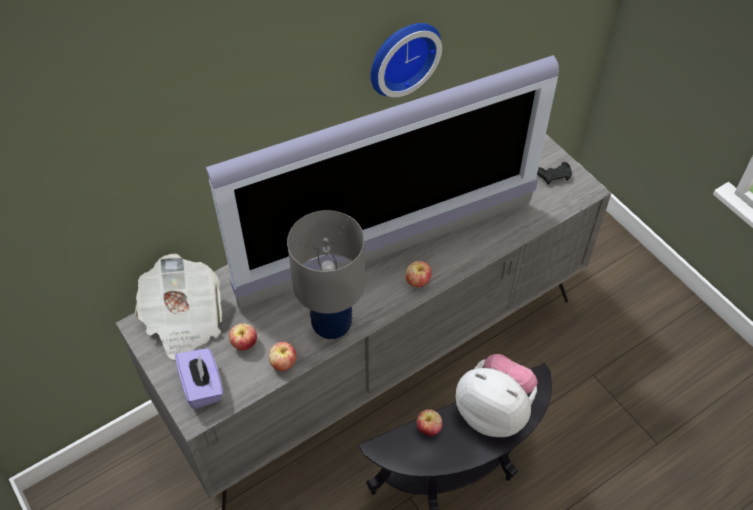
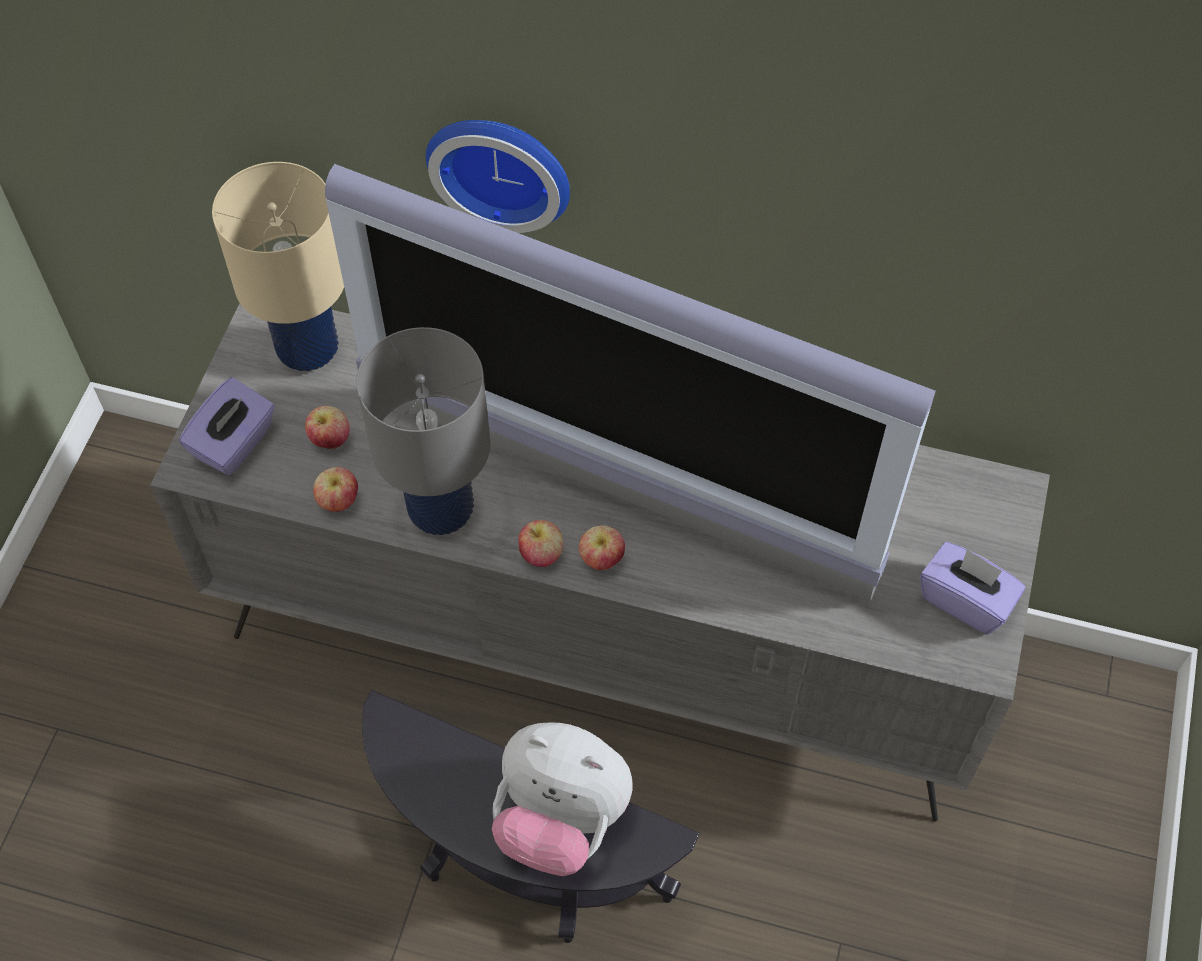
camera: 50 degrees right, 5 degrees up
(183, 320) = (308, 352): newspaper -> beige table lamp
(401, 56) = (801, 228): wall clock -> wall clock (502, 165)
(428, 428) = (464, 756): apple -> apple (541, 554)
(494, 411) = (560, 819): plush toy -> plush toy turned 120 degrees clockwise
(554, 175) = (965, 600): black game controller -> purple tissue box

